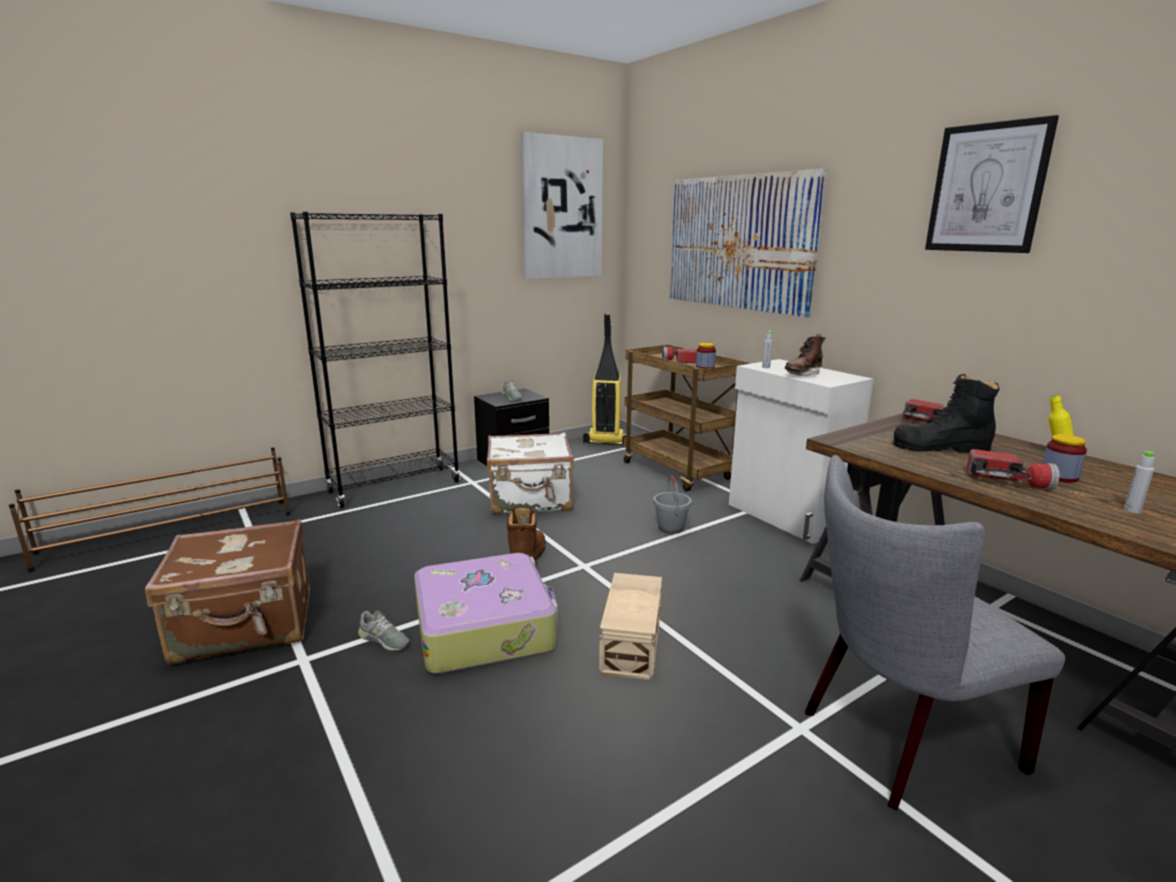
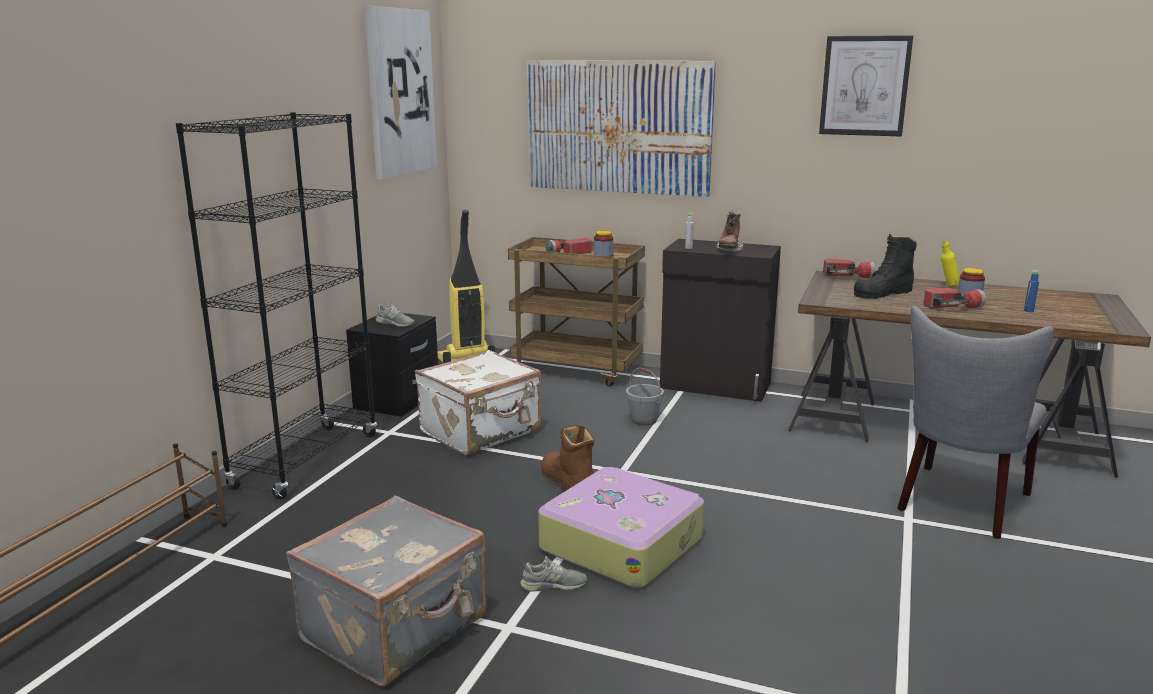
camera: 35 degrees left, 0 degrees up
(246, 626) = (397, 629): brown suitcase -> grey suitcase
(633, 643) = (744, 511): beige storage box -> none
(786, 517) = (716, 386): white cabinet -> black cabinet
(1132, 510) = (1028, 311): grey bottle -> blue bottle

